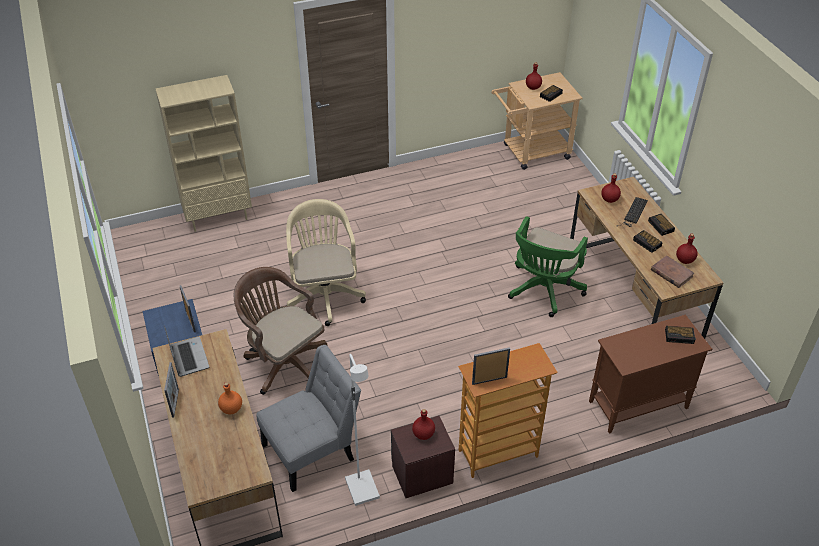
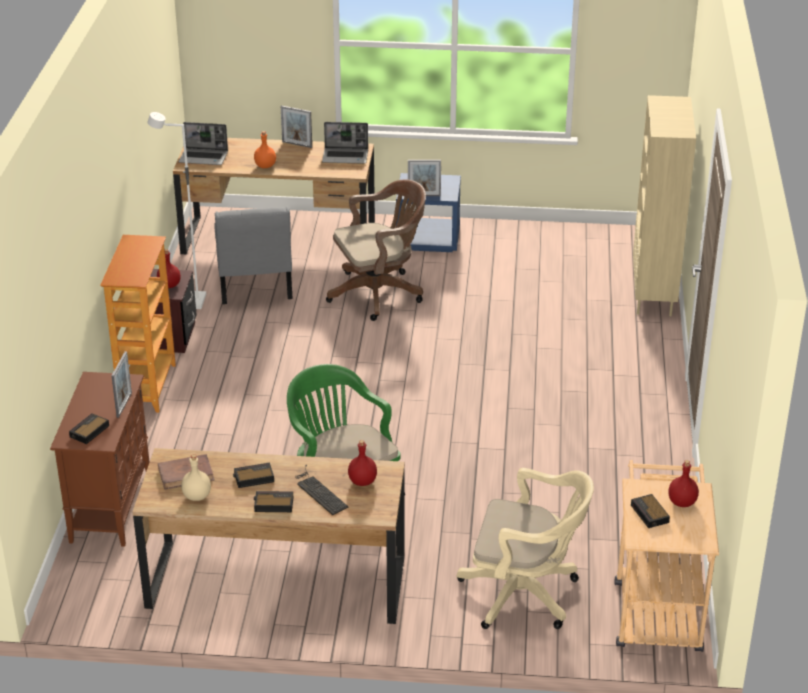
camera: 115 degrees right, 10 degrees down
(233, 466) = (204, 157): none -> laptop
(324, 293) = (464, 339): beige office chair -> beige office chair (525, 594)
(489, 380) = (131, 246): picture frame -> picture frame (124, 405)
(684, 260) = (197, 496): red bottle -> beige bottle

